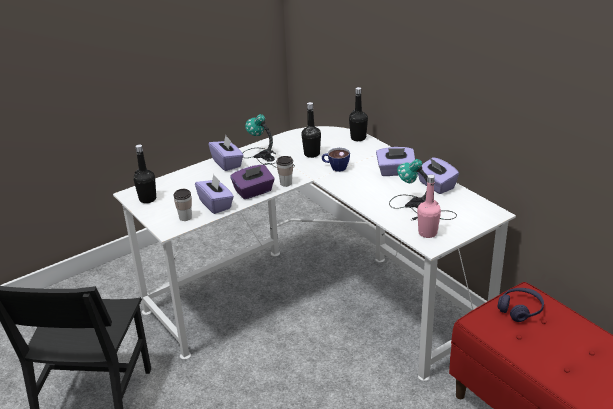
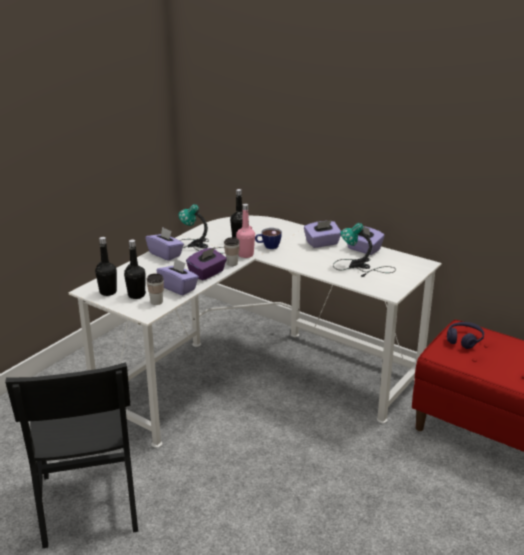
camera: 20 degrees left, 5 degrees down
(358, 138) = (272, 222): black bottle -> black bottle (136, 295)
(427, 233) = (381, 284): pink bottle -> pink bottle (245, 255)

